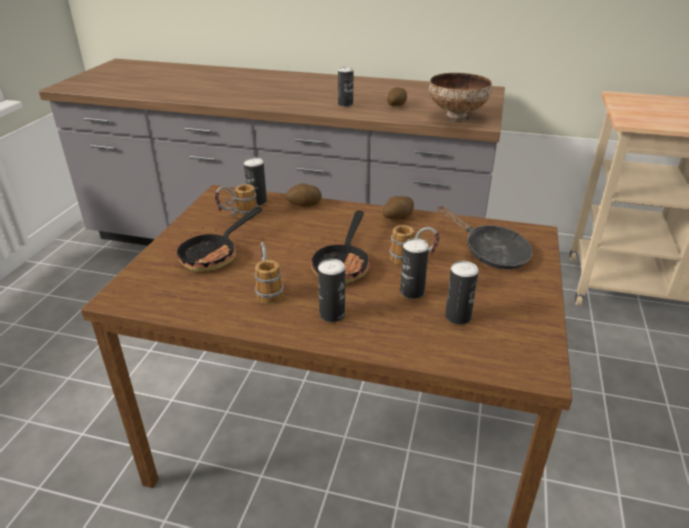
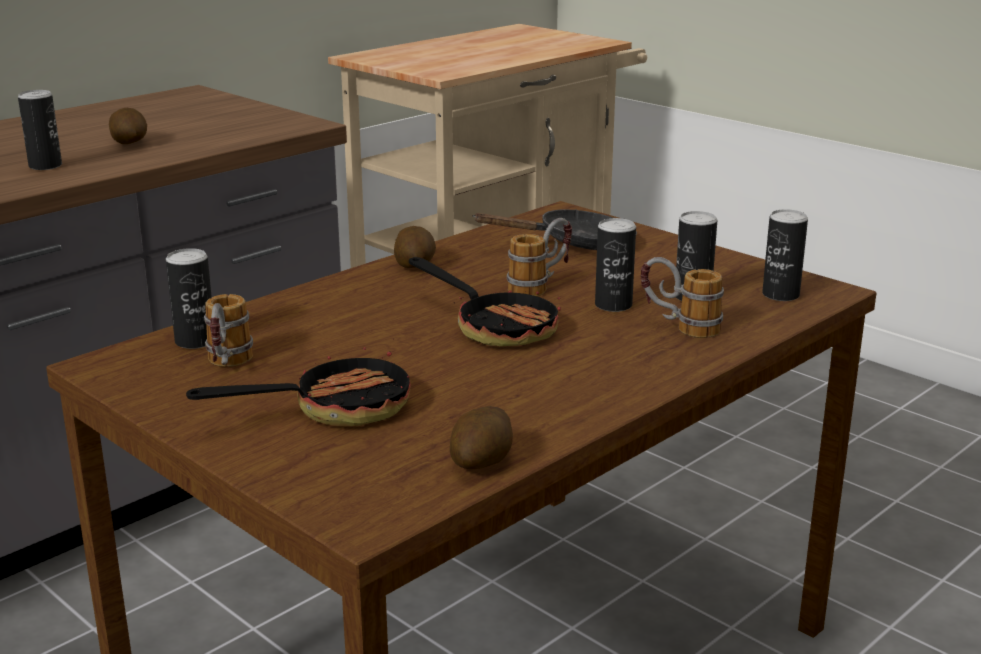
camera: 60 degrees left, 10 degrees down
(215, 255) = (334, 408): frying pan -> frying pan turned 90 degrees counterclockwise
(268, 289) = (496, 389): mug -> mug (679, 327)
(303, 205) = (271, 311): potato -> potato (482, 463)
(332, 314) = (612, 361): can -> can (780, 295)
(457, 118) = (255, 128): bowl -> none

